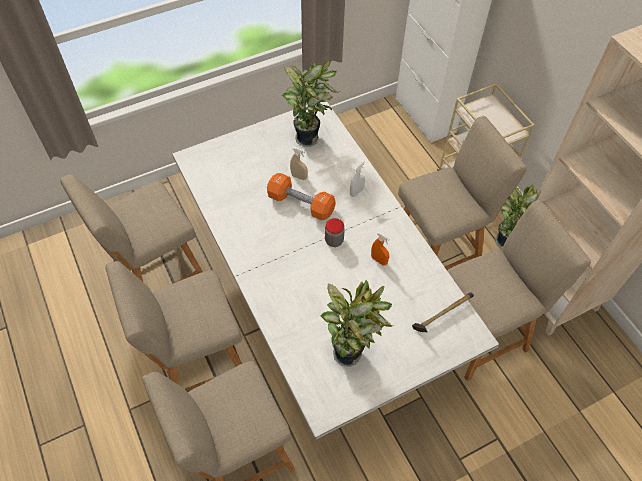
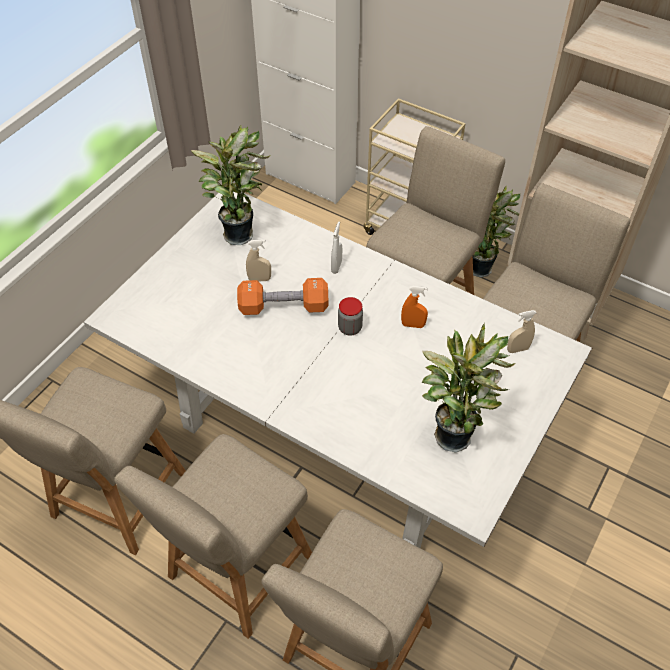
camera: 30 degrees left, 5 degrees down
(441, 316) = (517, 349): hammer -> beige spray bottle

